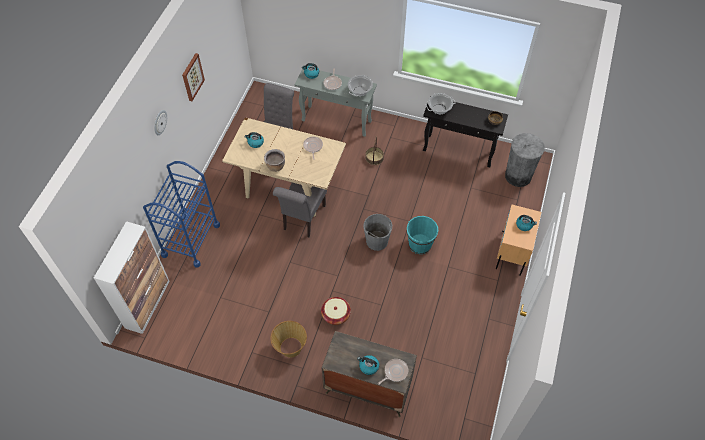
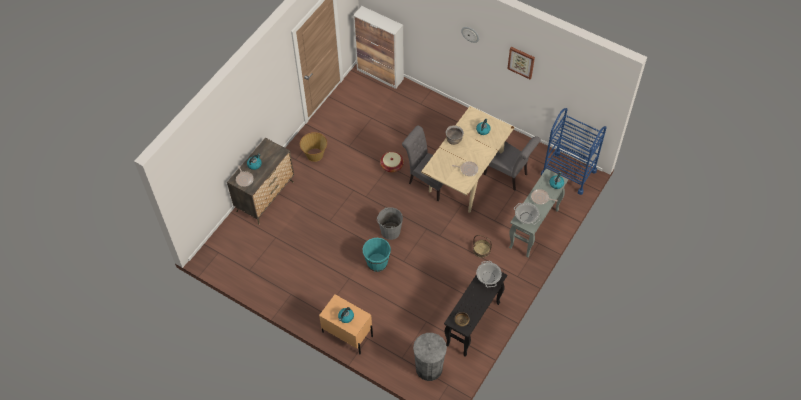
camera: 105 degrees right, 0 degrees up
(191, 240) = (429, 105): blue cart -> blue cart (568, 172)
(336, 314) = (331, 188): basket -> basket (392, 166)

